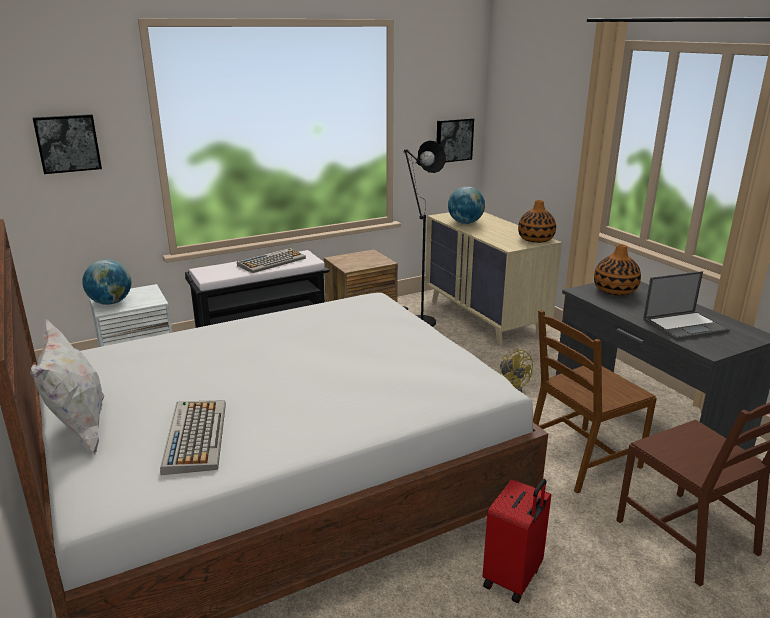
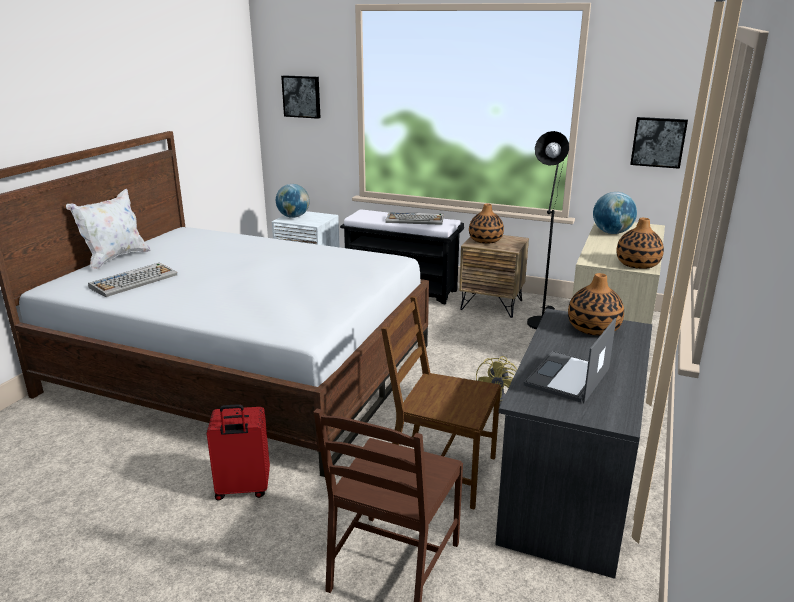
camera: 50 degrees right, 0 degrees up
(351, 262) = (485, 240): none -> vase
(685, 325) = (567, 378): laptop -> laptop turned 90 degrees clockwise

